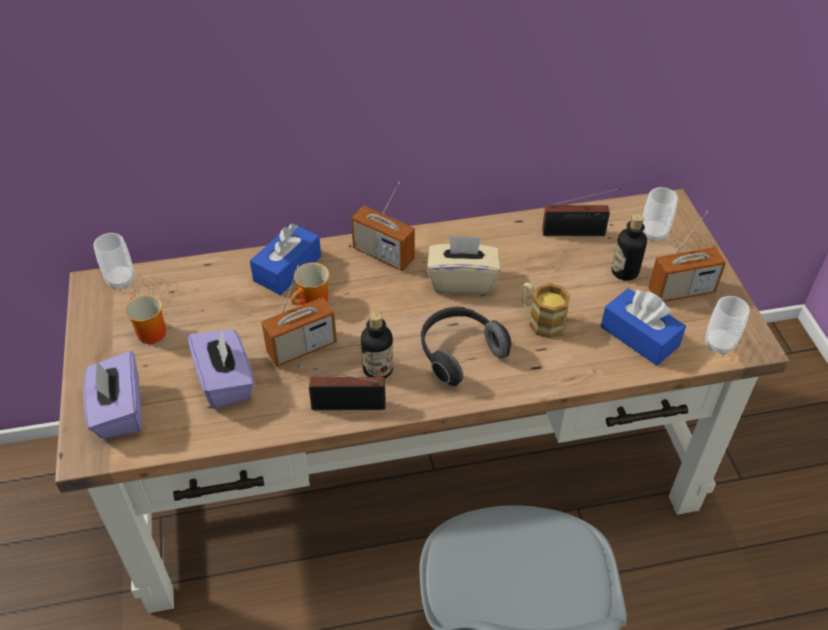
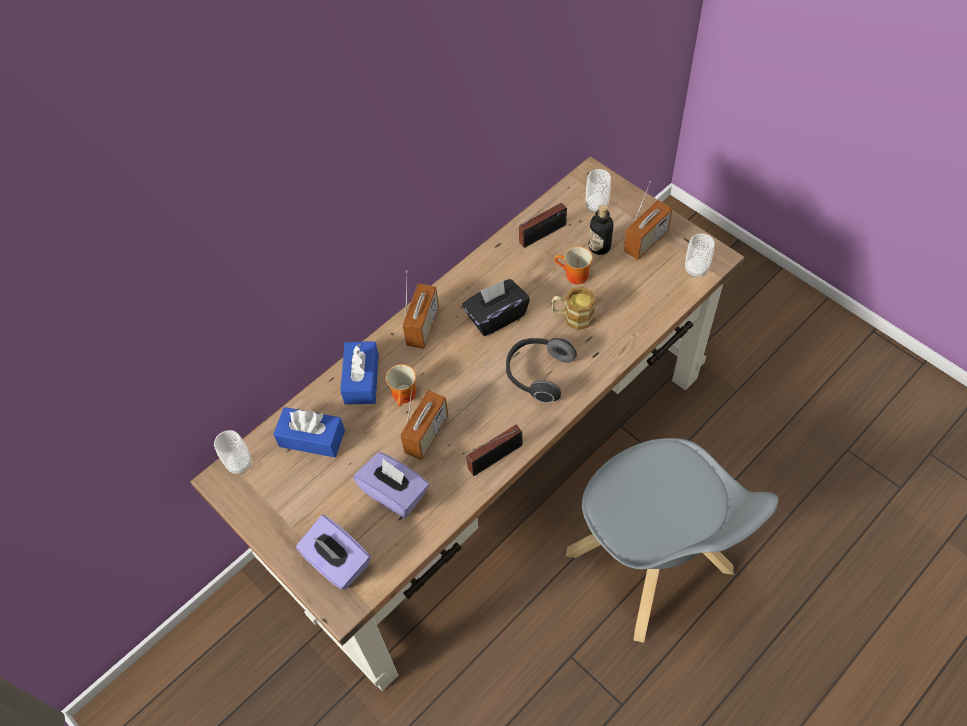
camera: 30 degrees left, 10 degrees up
(148, 332) = (301, 491): mug -> mug (574, 276)
(378, 369) = (493, 419): bottle -> none
(383, 254) = (423, 327): radio -> radio turned 75 degrees counterclockwise
(462, 281) = (496, 316): beige tissue box -> black tissue box
(639, 336) = (643, 292): blue tissue box -> blue tissue box (312, 438)

